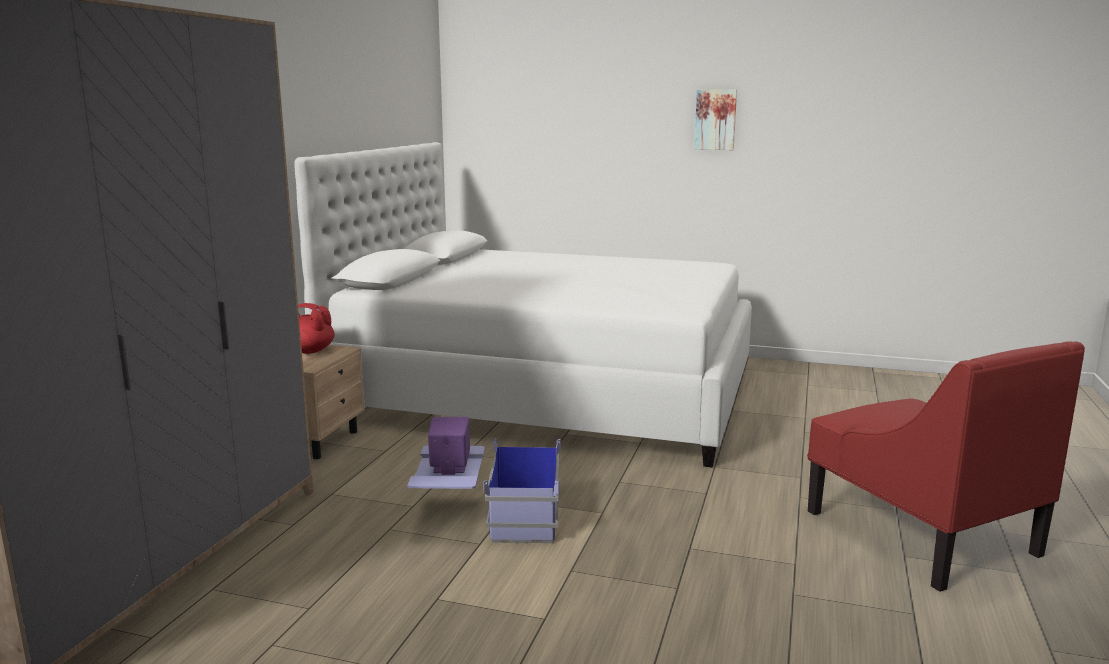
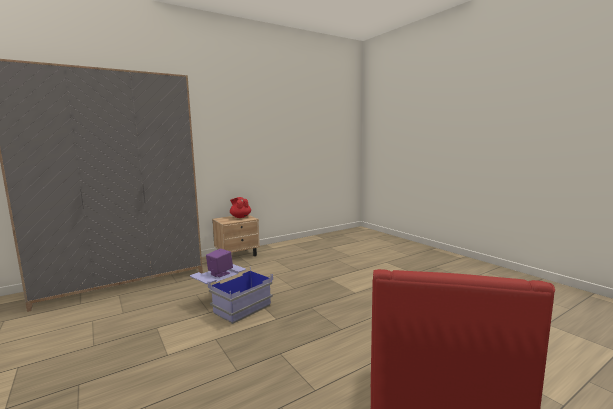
camera: 40 degrees right, 5 degrees down
(547, 391) = (355, 258): white bed -> none
(715, 119) = (484, 116): picture -> none

